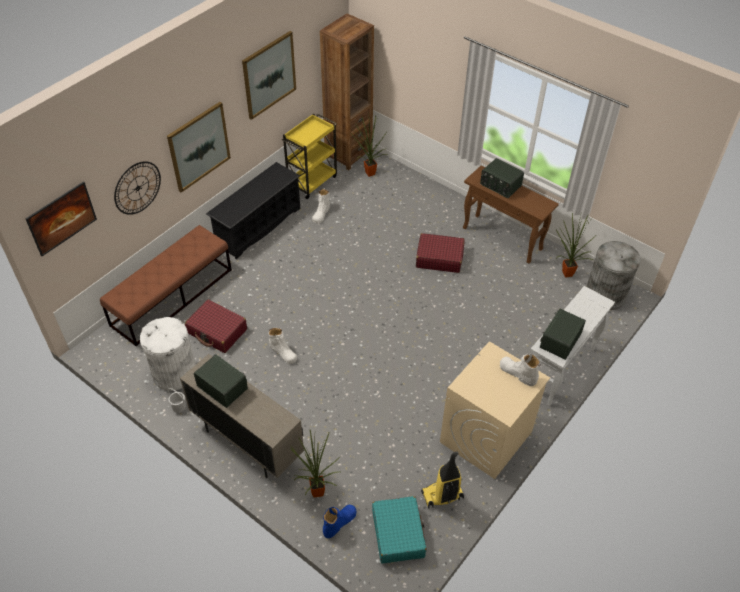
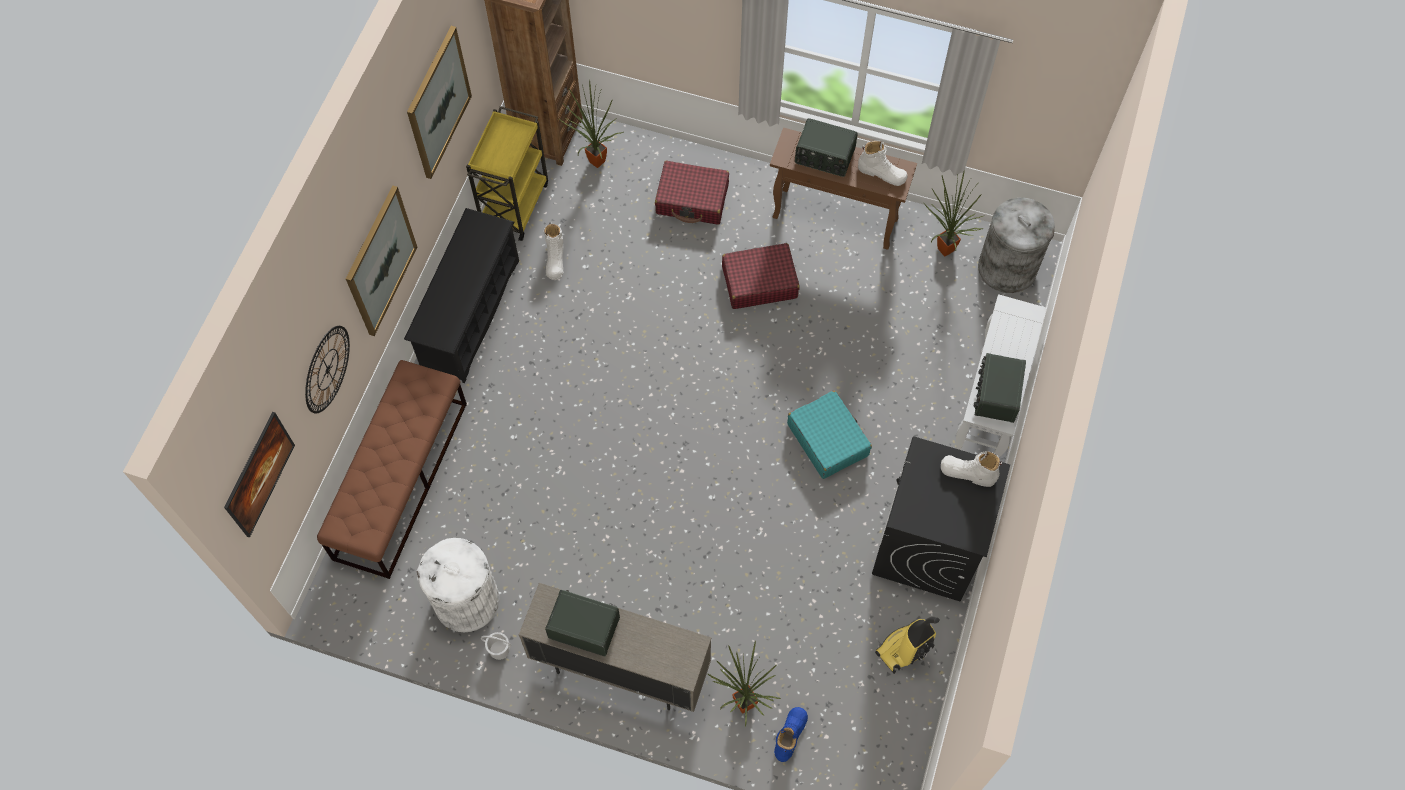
camera: 20 degrees left, 15 degrees up
(217, 331) = (496, 513): red suitcase -> red suitcase (692, 199)
(283, 352) = (605, 514): white boot -> white boot (882, 173)
(398, 533) = (869, 722): turquoise suitcase -> turquoise suitcase (827, 439)
(486, 437) = (928, 545): beige washing machine -> black washing machine

